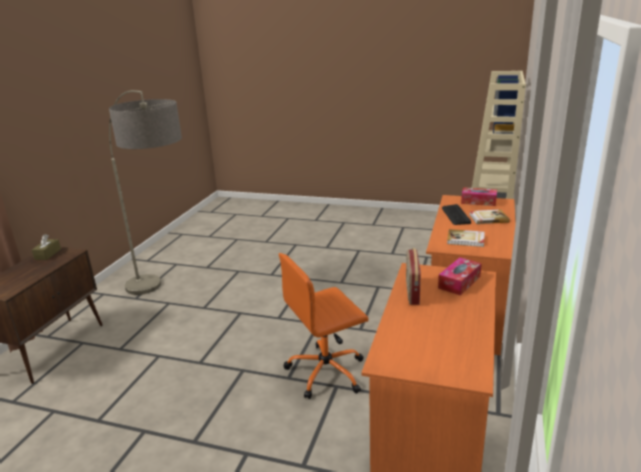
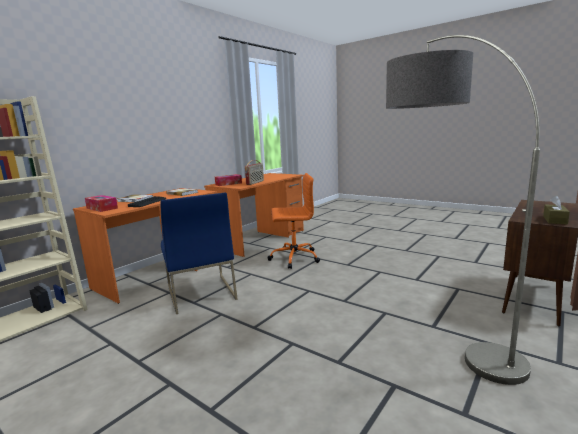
camera: 160 degrees left, 10 degrees down
(384, 295) = (200, 293): none -> blue chair

